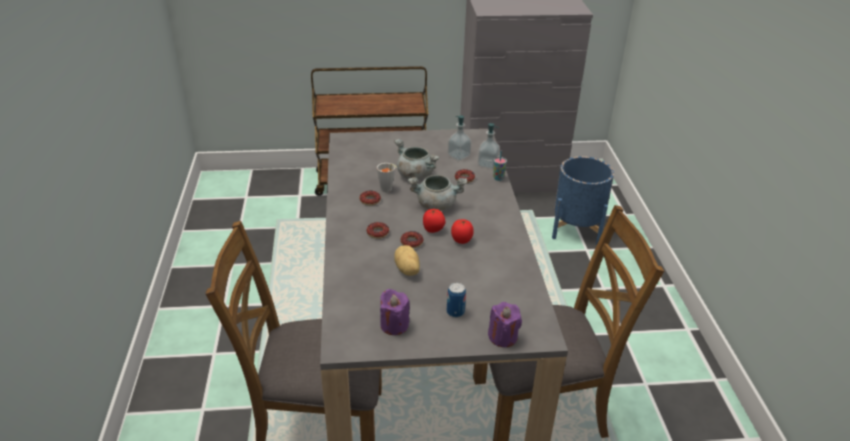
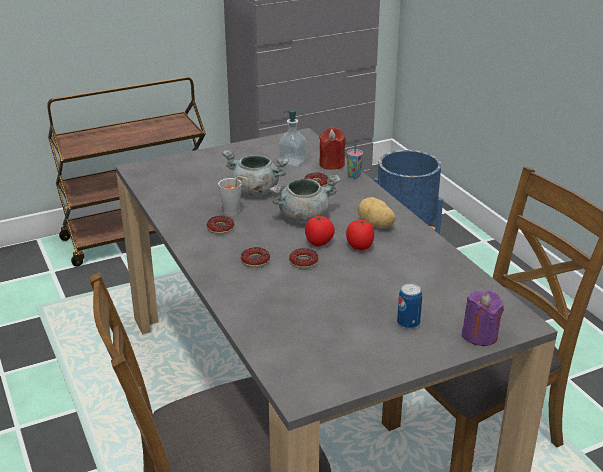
camera: 20 degrees left, 5 degrees down
(394, 325) = (348, 355): purple candle -> none
(406, 270) = (319, 292): potato -> potato (375, 225)
(487, 164) = (332, 164): soap dispenser -> red candle

